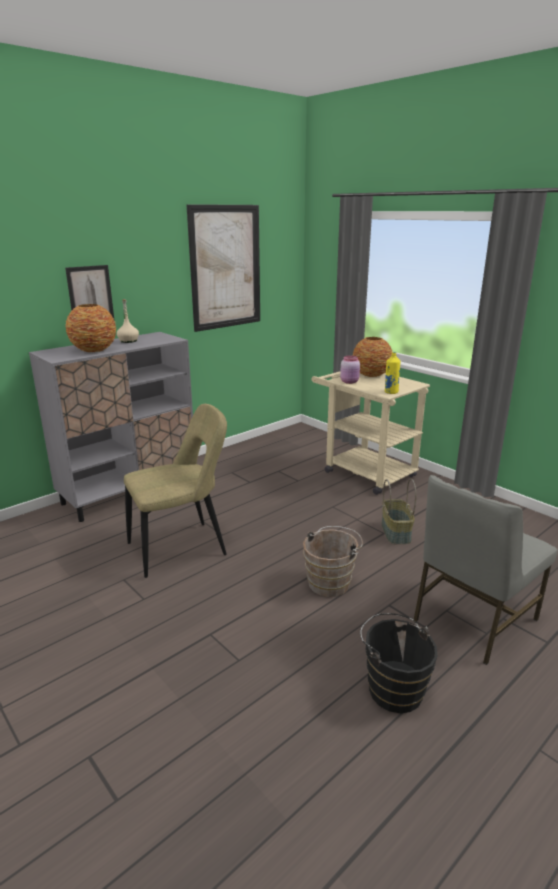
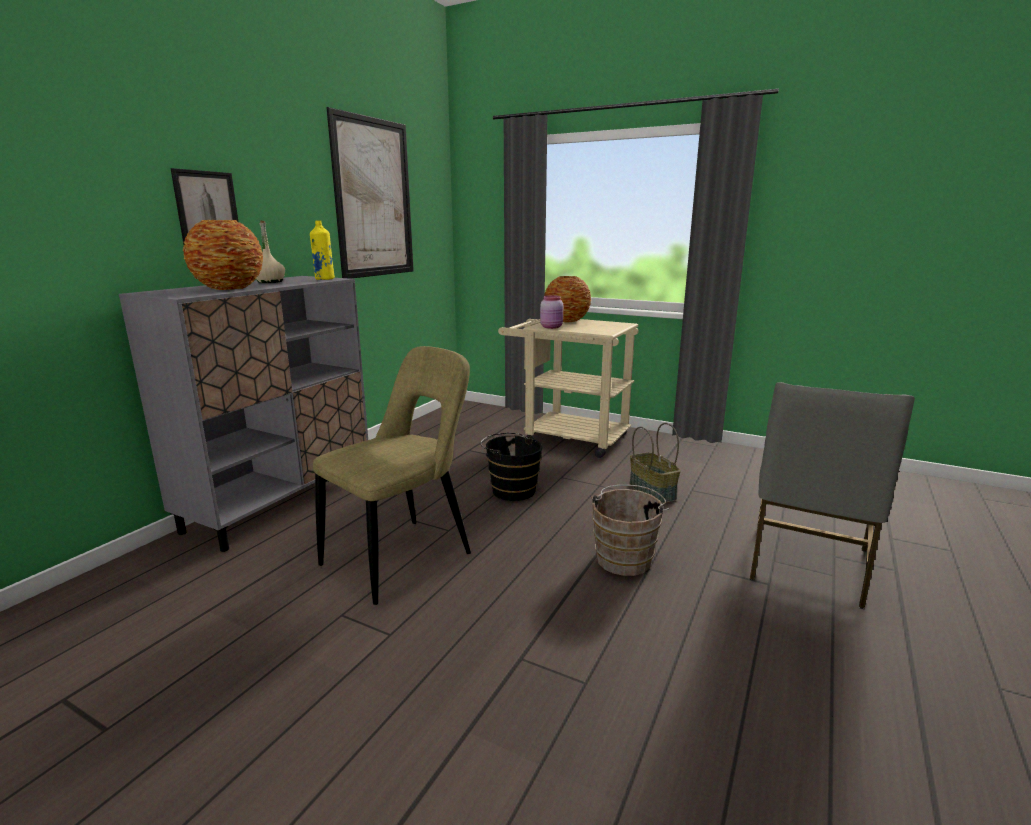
camera: 20 degrees left, 5 degrees down
(391, 392) = (609, 331): yellow bottle -> yellow bottle (324, 279)
(392, 687) = (795, 663): black bucket -> black bucket (511, 489)

